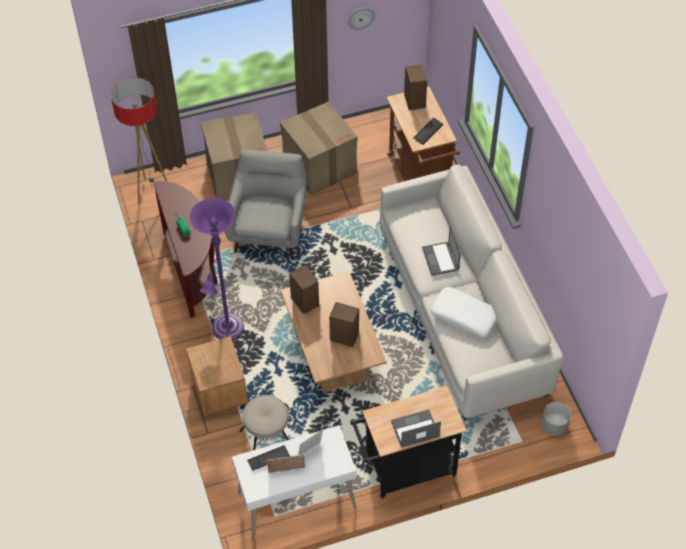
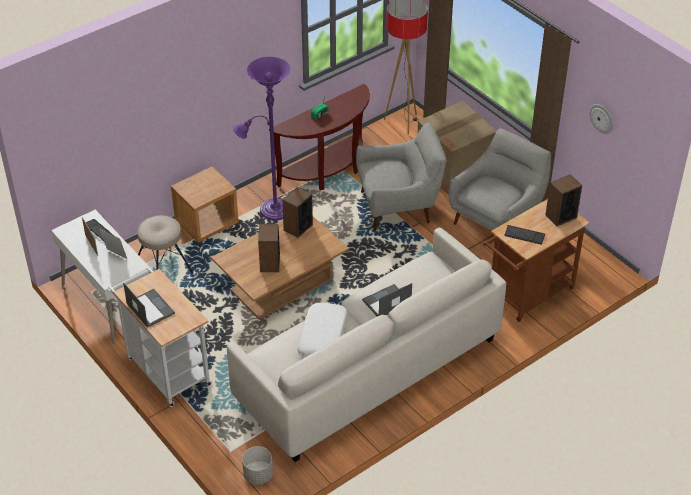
camera: 70 degrees right, 10 degrees down
(319, 166) = (497, 219): cardboard box -> grey armchair
(404, 470) = (165, 368): black cart -> white cart

